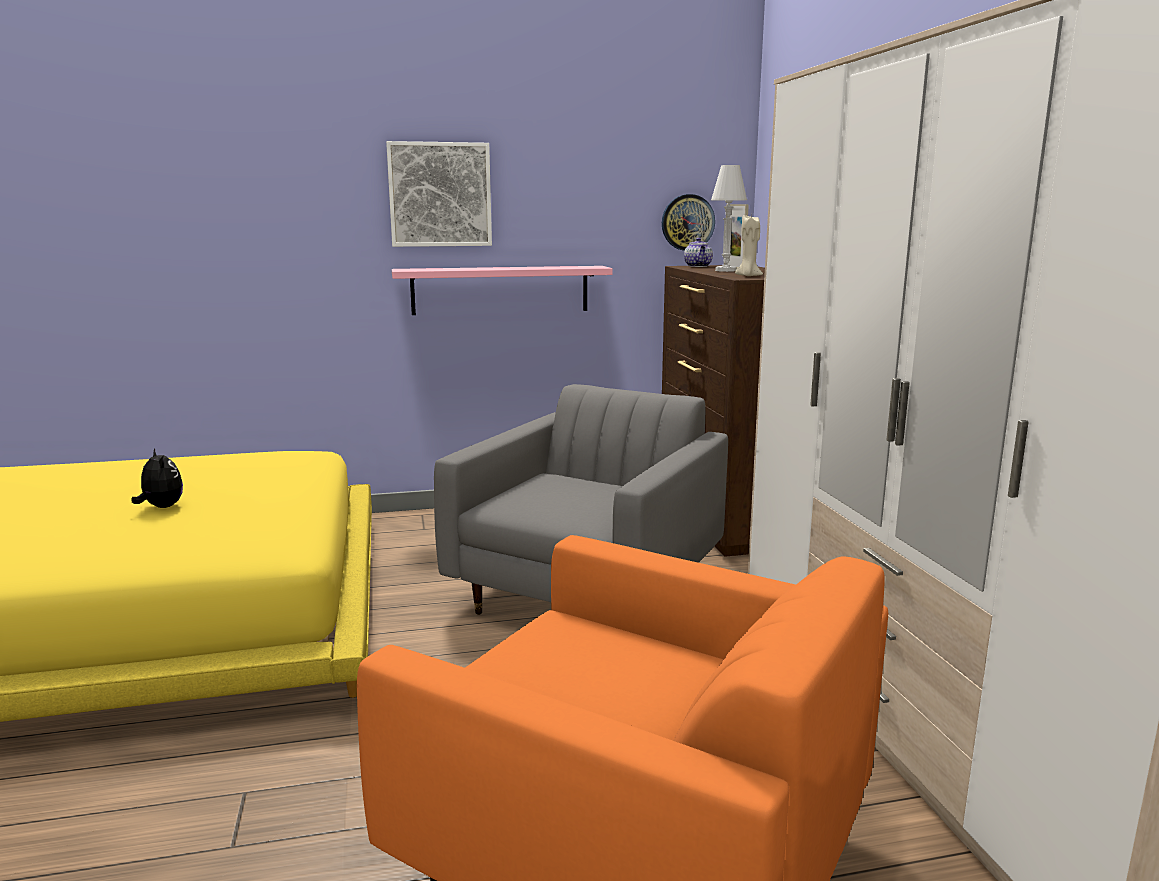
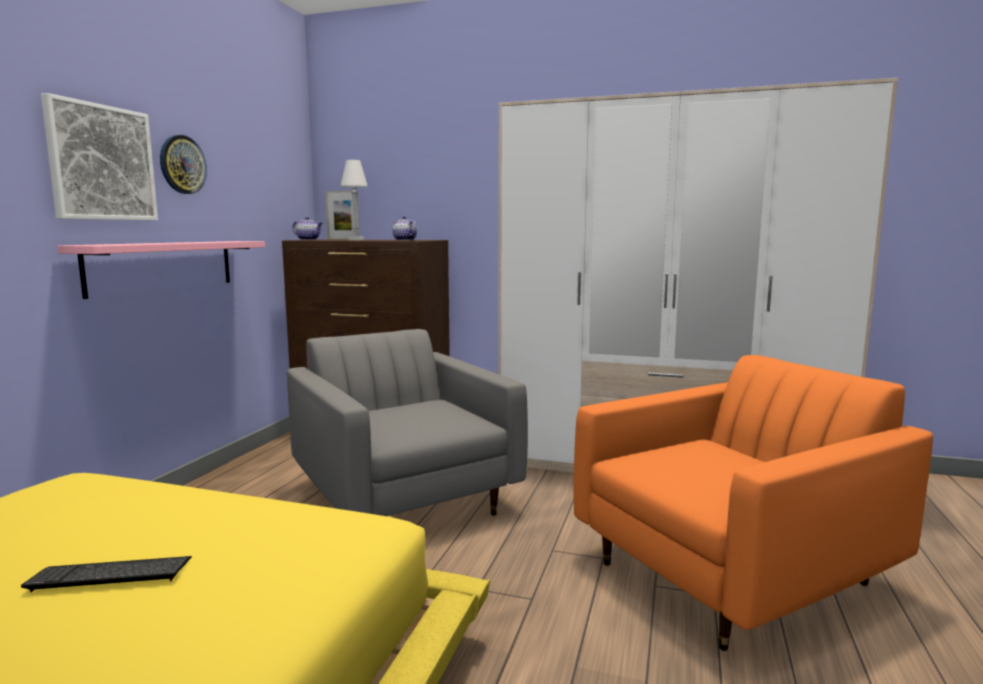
camera: 60 degrees left, 5 degrees down
(161, 507) = (111, 575): plush toy -> keyboard
(687, 222) = (282, 205): wall clock -> wall clock (182, 164)
(748, 276) = (404, 240): beige candle -> teapot

